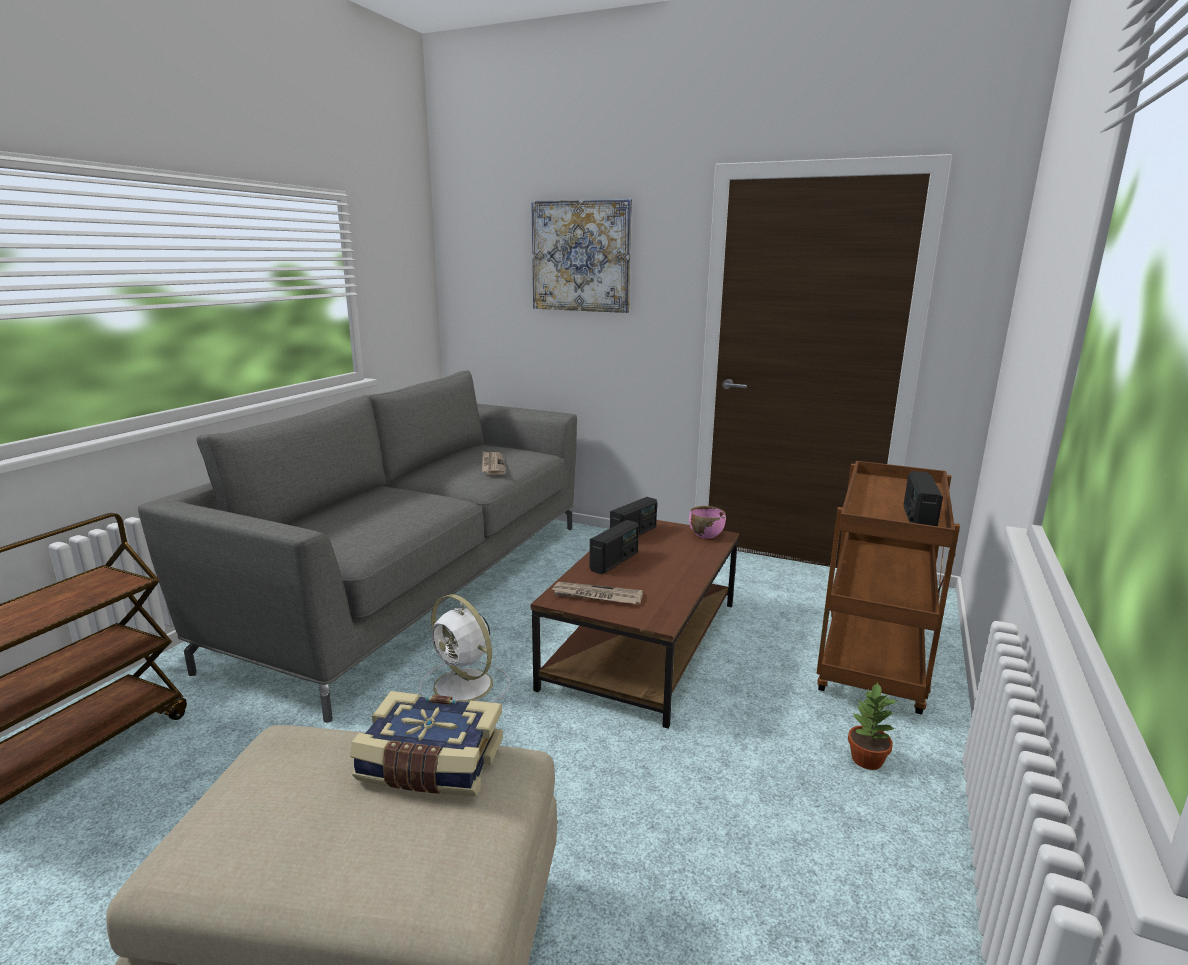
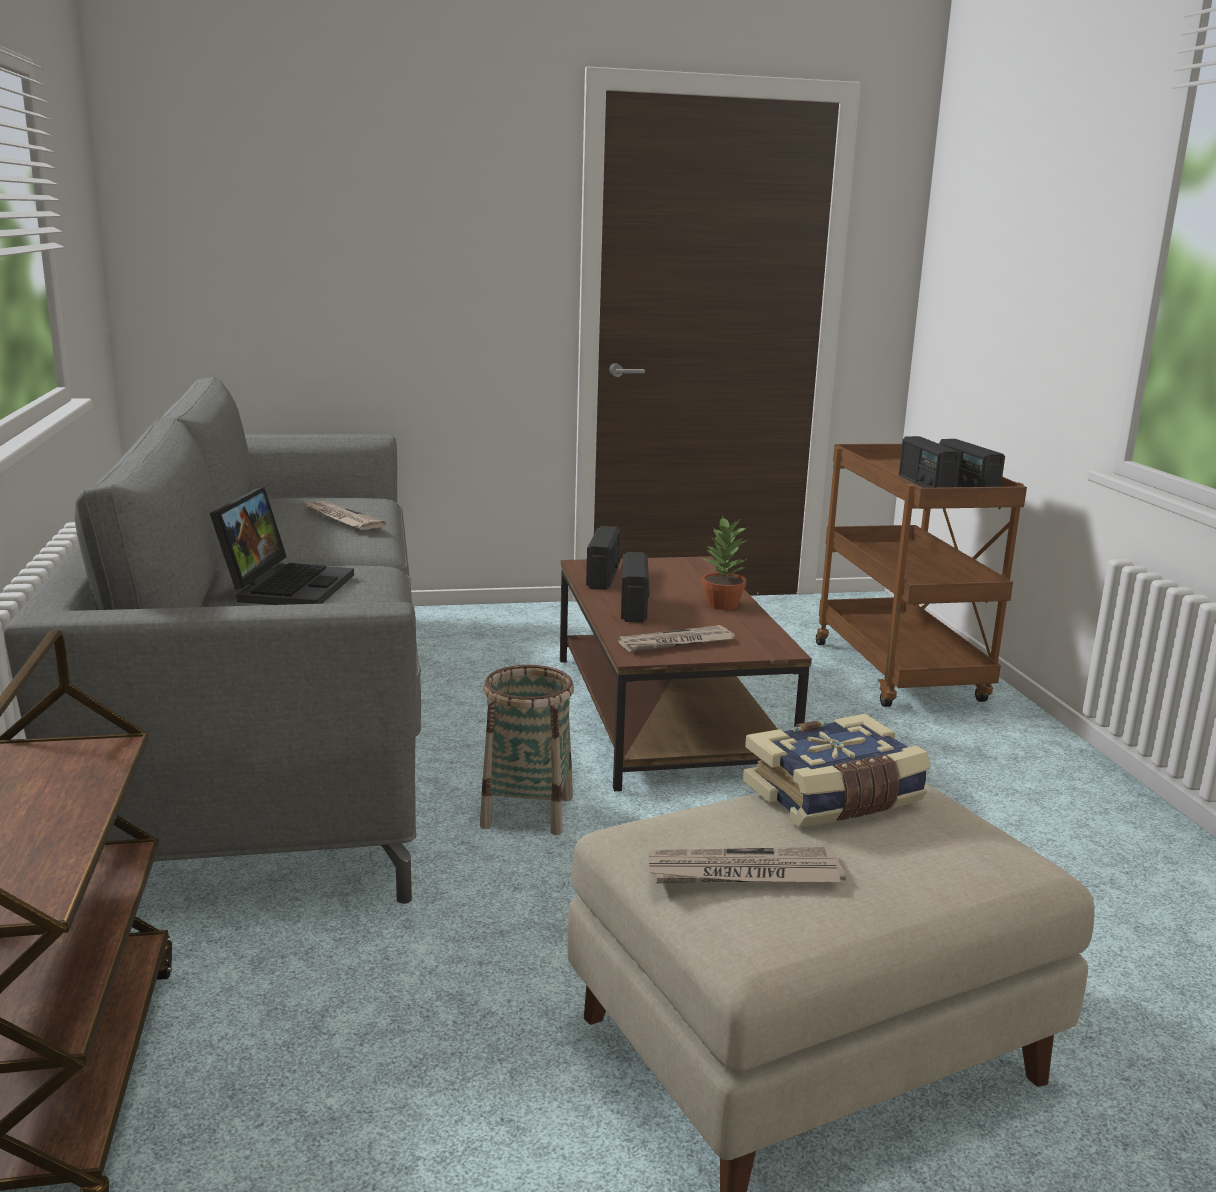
camera: 35 degrees left, 0 degrees up
(263, 801) = (743, 874): none -> newspaper
(381, 504) = (286, 586): none -> laptop
(465, 686) = (527, 812): white fan -> basket
(581, 256) = (384, 189): picture -> none
(705, 534) = (682, 563): pink bowl -> none
(866, 760) = (988, 749): potted plant -> potted plant (722, 605)
(883, 511) = (925, 486): none -> radio

